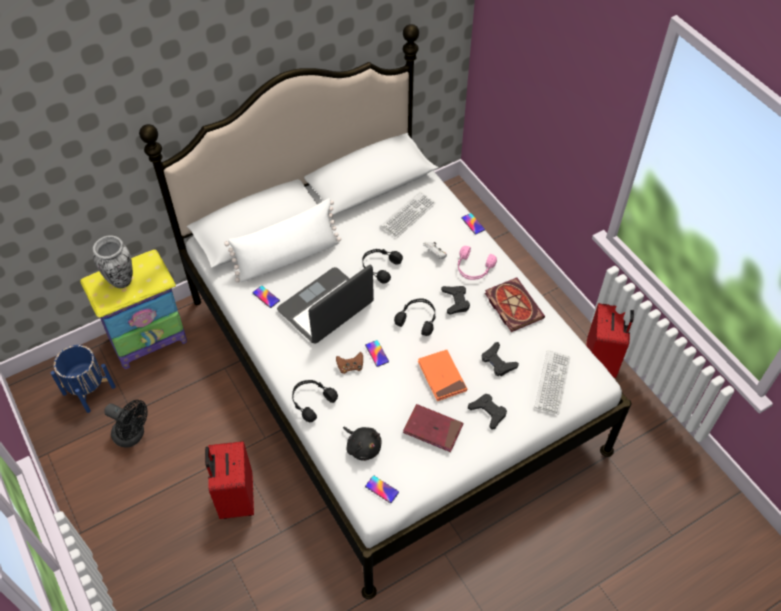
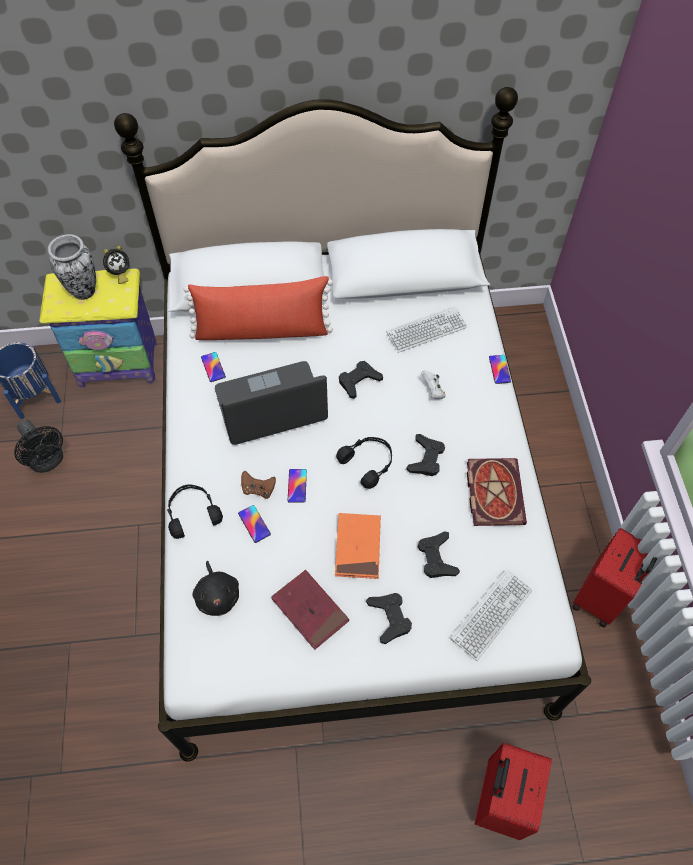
camera: 25 degrees right, 5 degrees up
(143, 258) = (119, 274): none -> alarm clock
(236, 498) = (110, 576): red suitcase -> red suitcase (499, 798)
(288, 258) = (262, 330): white pillow -> red pillow
(380, 267) = (359, 381): black headphones -> black game controller
(382, 489) = (210, 659): phone -> phone (254, 524)
(473, 269) = (470, 426): pink headphones -> none

